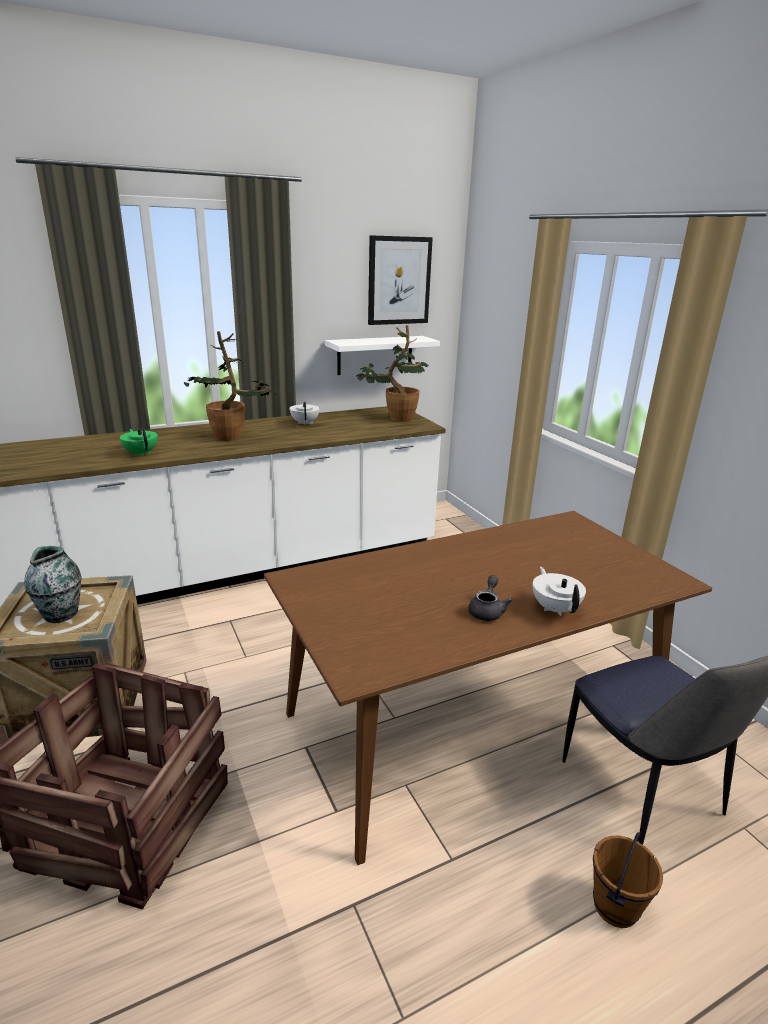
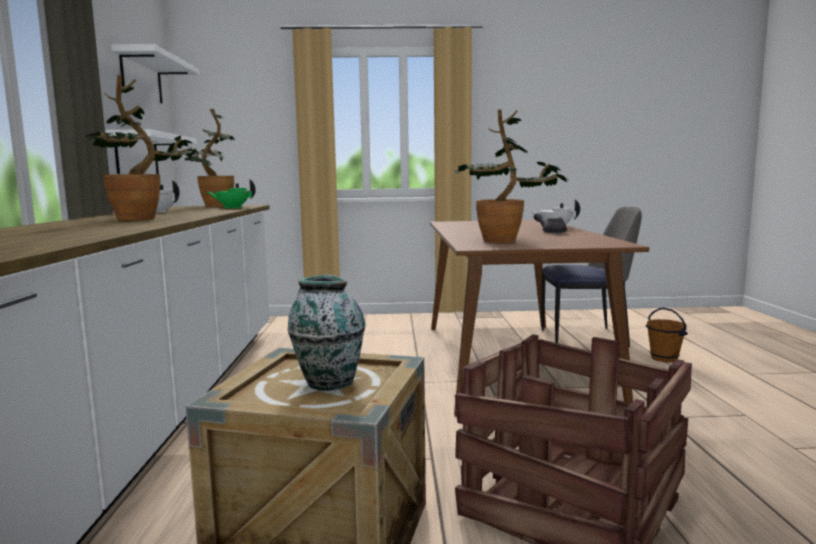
camera: 65 degrees left, 15 degrees down
(141, 453) = (109, 228): green teapot -> green teapot (232, 208)
(355, 590) = (506, 241): none -> potted plant
(399, 281) = (141, 77): picture -> white shelf

